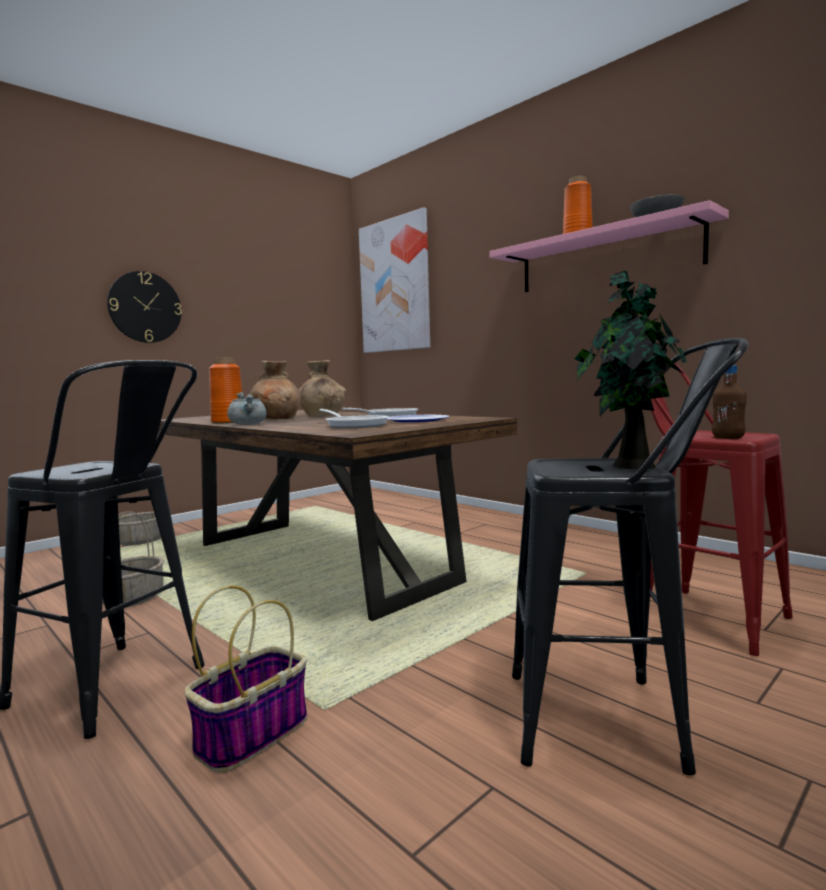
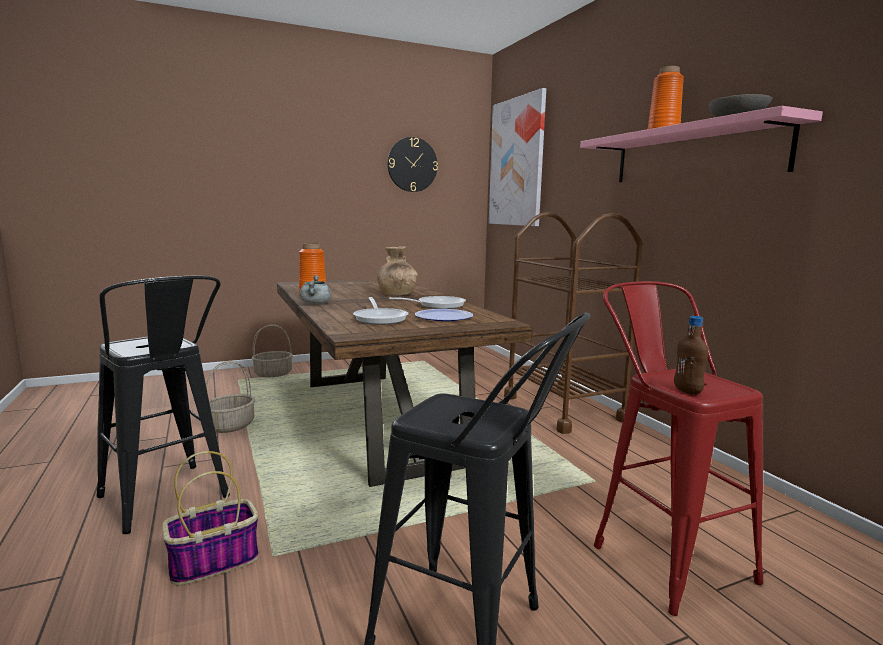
camera: 20 degrees right, 5 degrees up
(145, 307) = (292, 185): wall clock -> wall clock (412, 164)
(276, 419) = (353, 296): brown vase -> none
(498, 524) = (563, 408): none -> brown cart
(629, 465) = (491, 421): potted plant -> none

